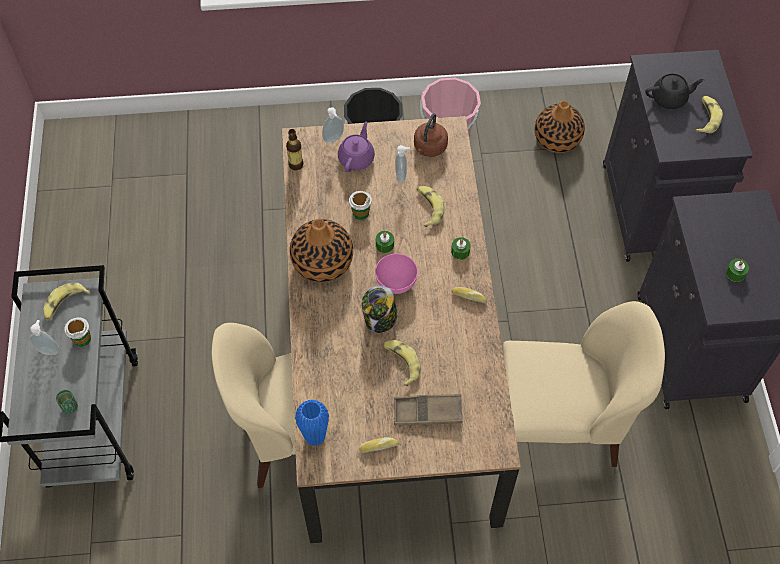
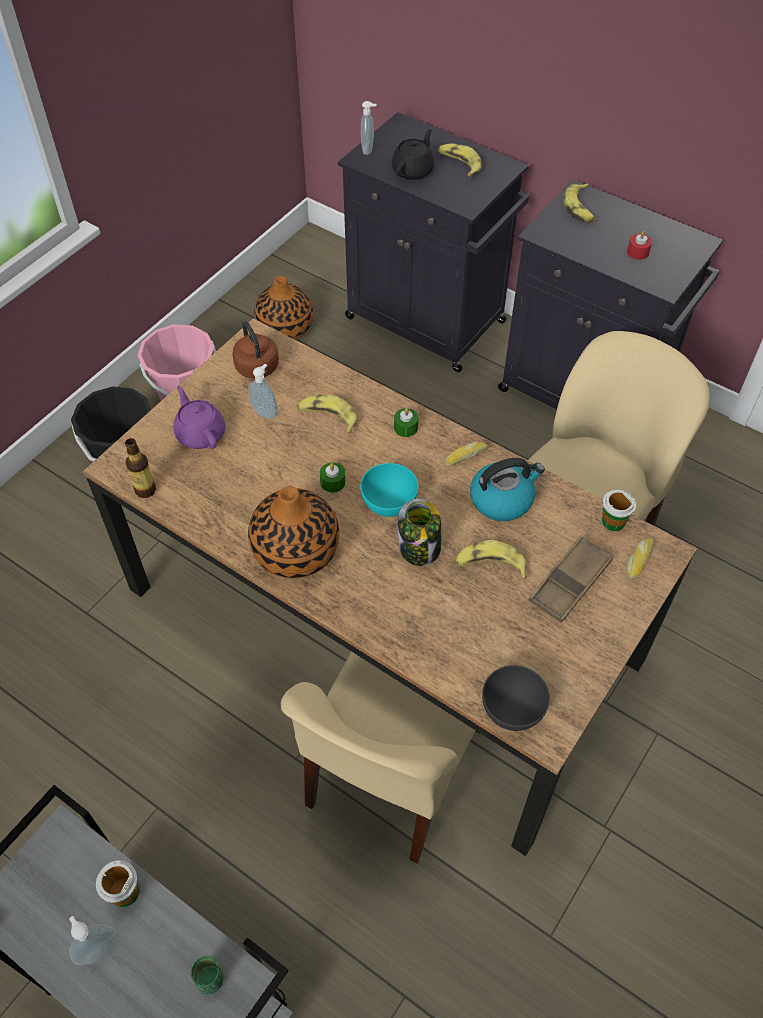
camera: 50 degrees left, 5 degrees down
(65, 304) = (50, 879): banana -> banana (580, 208)
(315, 437) = (511, 710): blue vase -> grey bowl
(334, 139) = (154, 436): soap dispenser -> soap dispenser (368, 150)
(360, 213) = (271, 476): cup -> cup (613, 521)
(378, 446) = (574, 655): bread -> bread (638, 560)
(395, 283) = (388, 504): pink bowl -> turquoise bowl
(455, 337) = (502, 499): none -> kettle
(735, 273) = (637, 252): green candle -> red candle

